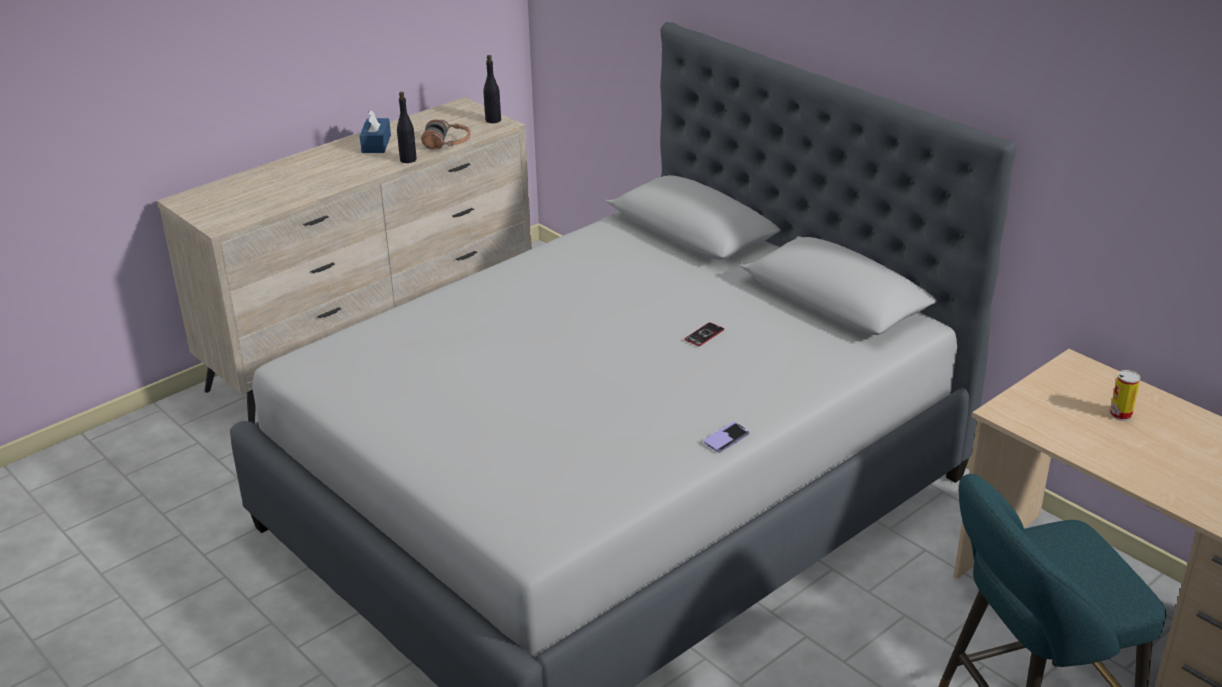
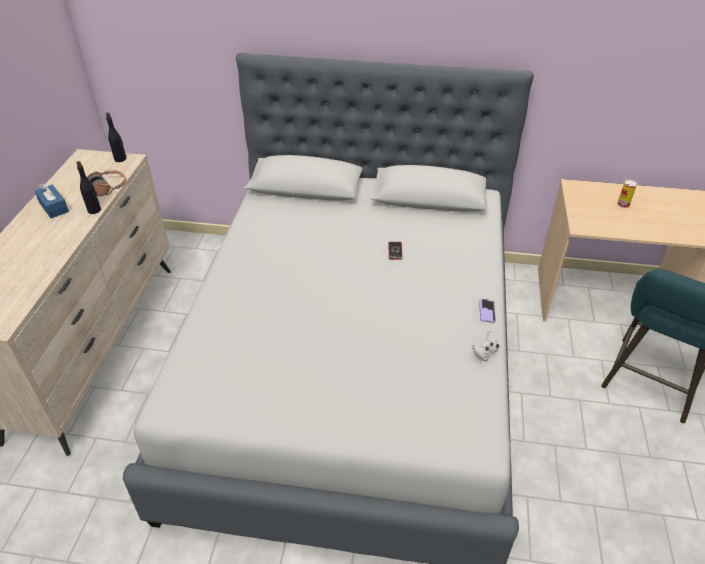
camera: 40 degrees left, 10 degrees up
(662, 473) = (485, 352): none -> white game controller

